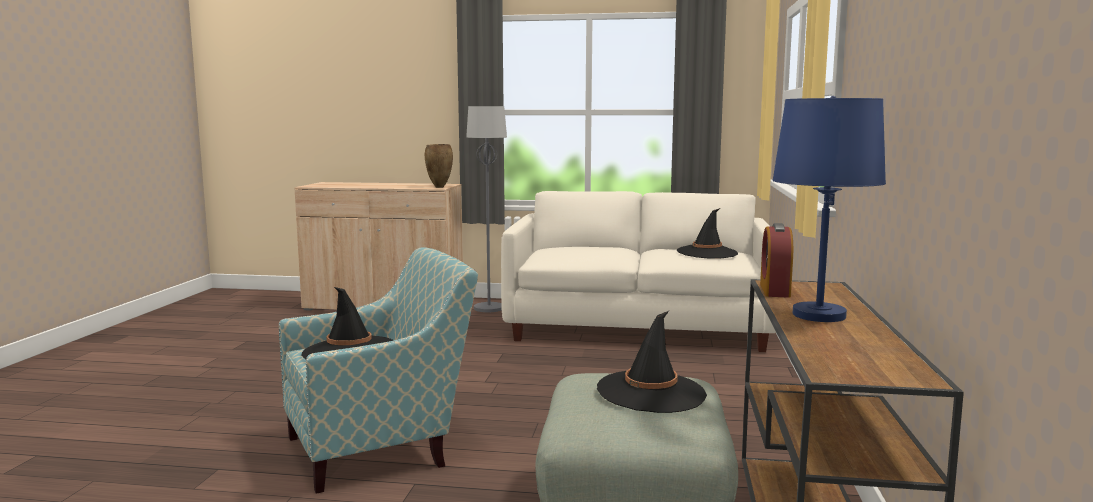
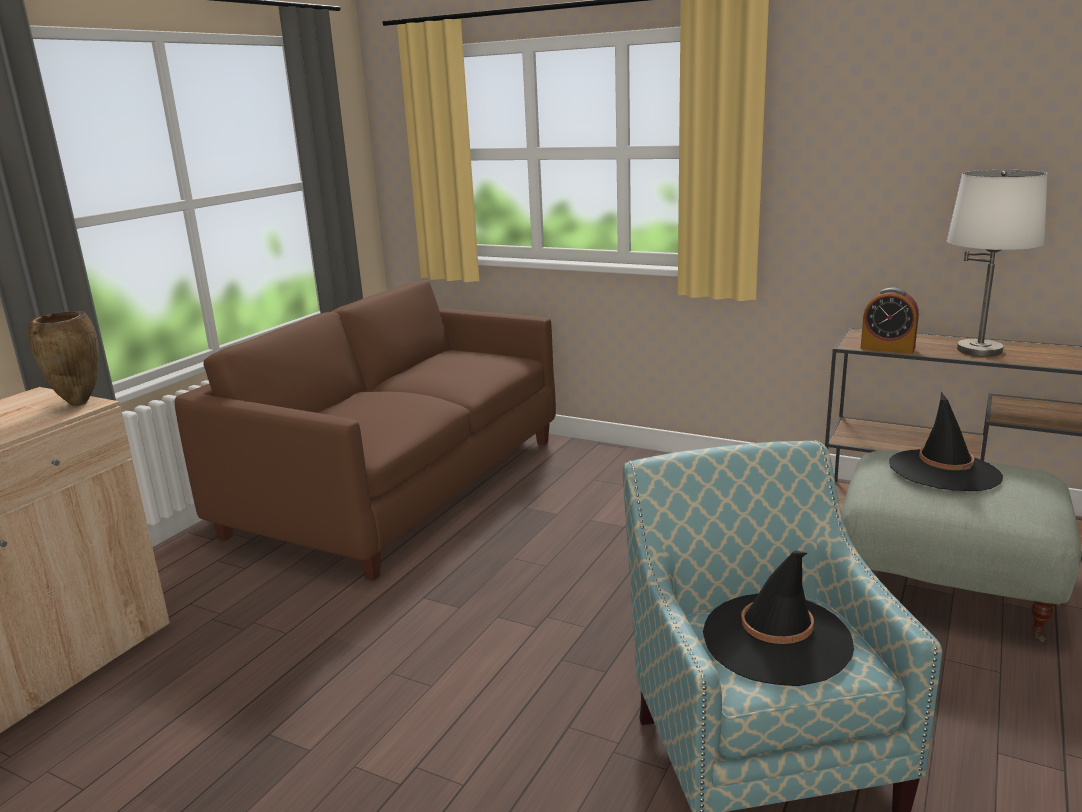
camera: 70 degrees left, 10 degrees up
(489, 308) = (172, 580): grey floor lamp -> none
(639, 327) = (400, 485): white sofa -> brown sofa
(707, 253) = (463, 360): black hat -> none
(819, 315) = (980, 350): blue table lamp -> white table lamp

